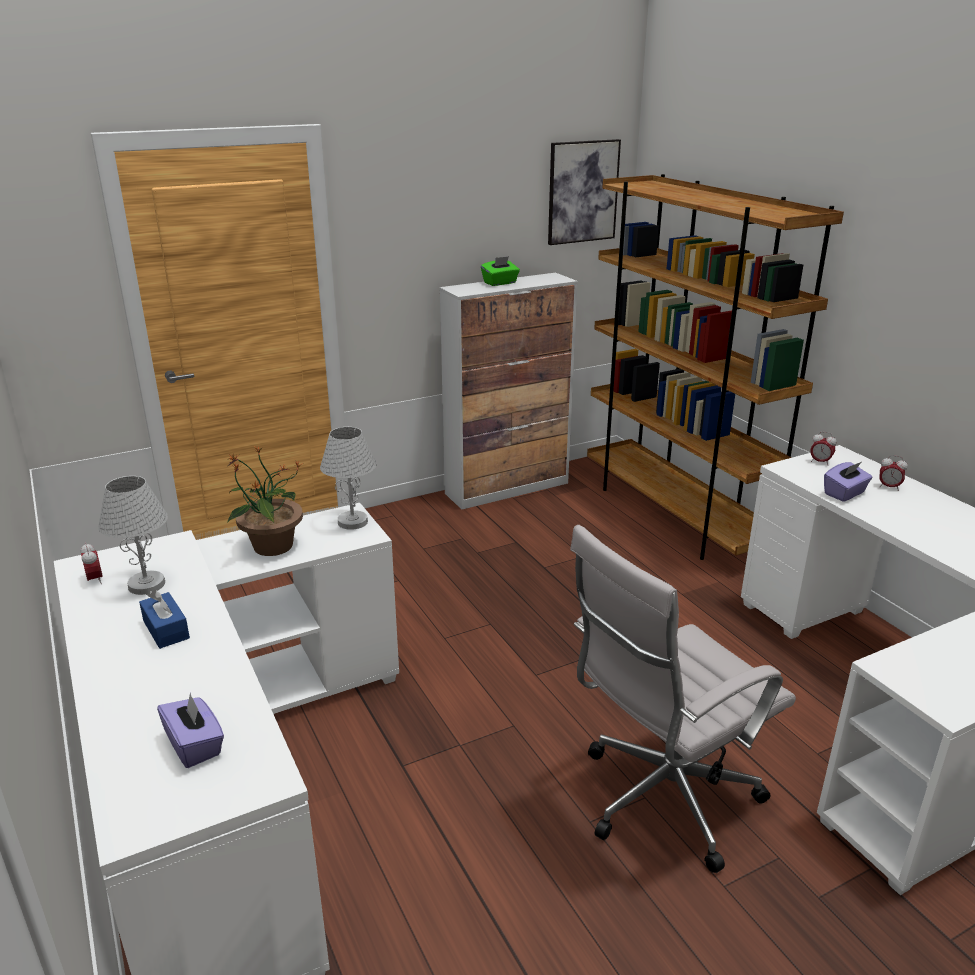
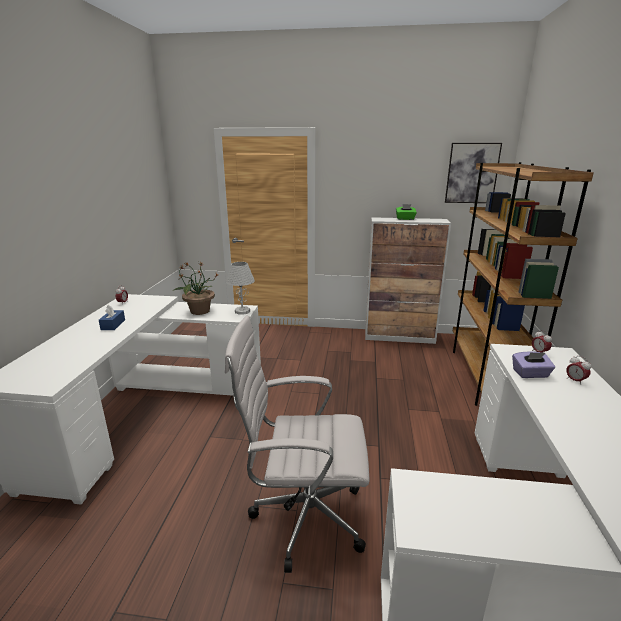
camera: 35 degrees right, 5 degrees down
(146, 585) = (133, 309): white table lamp -> none
(195, 745) = (53, 365): purple tissue box -> none

